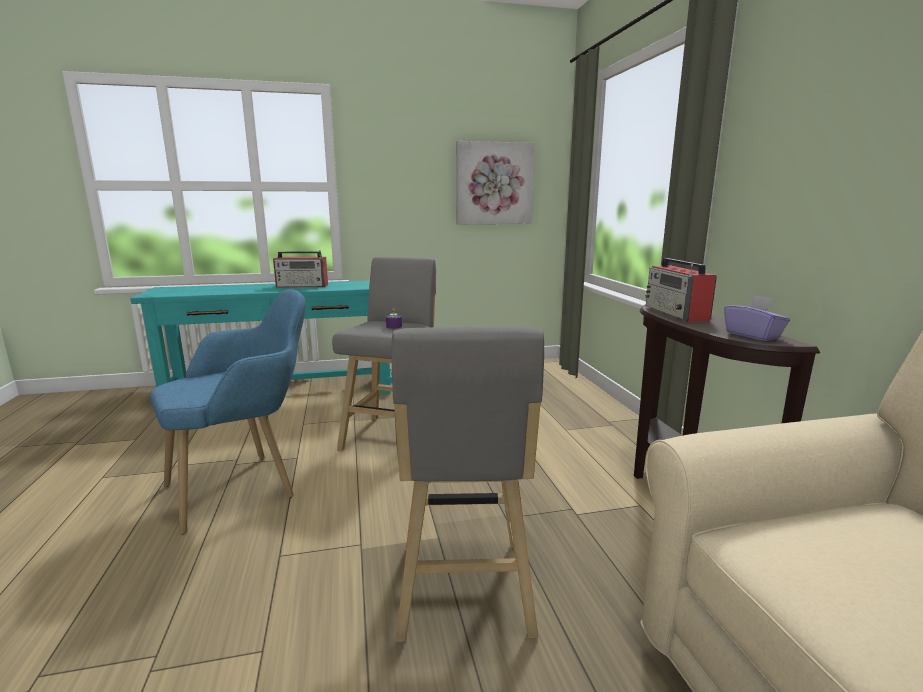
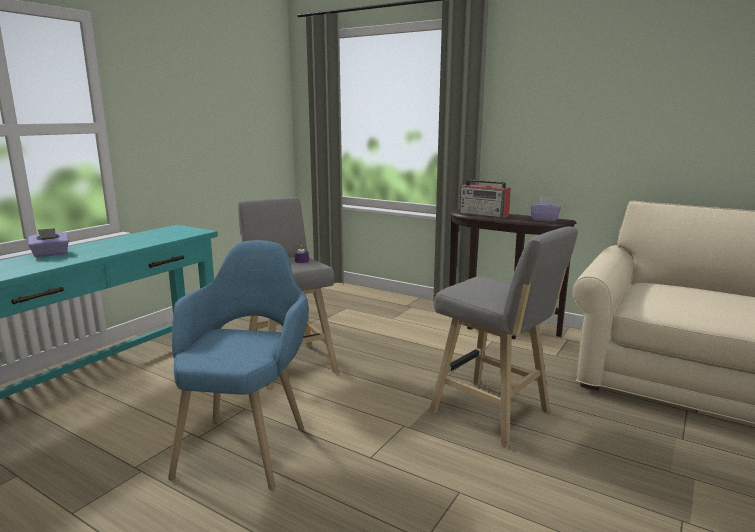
camera: 45 degrees left, 0 degrees up
(254, 286) = (50, 254): none -> purple tissue box
(303, 286) = (114, 244): radio -> none
(494, 184) = (243, 120): picture -> none

